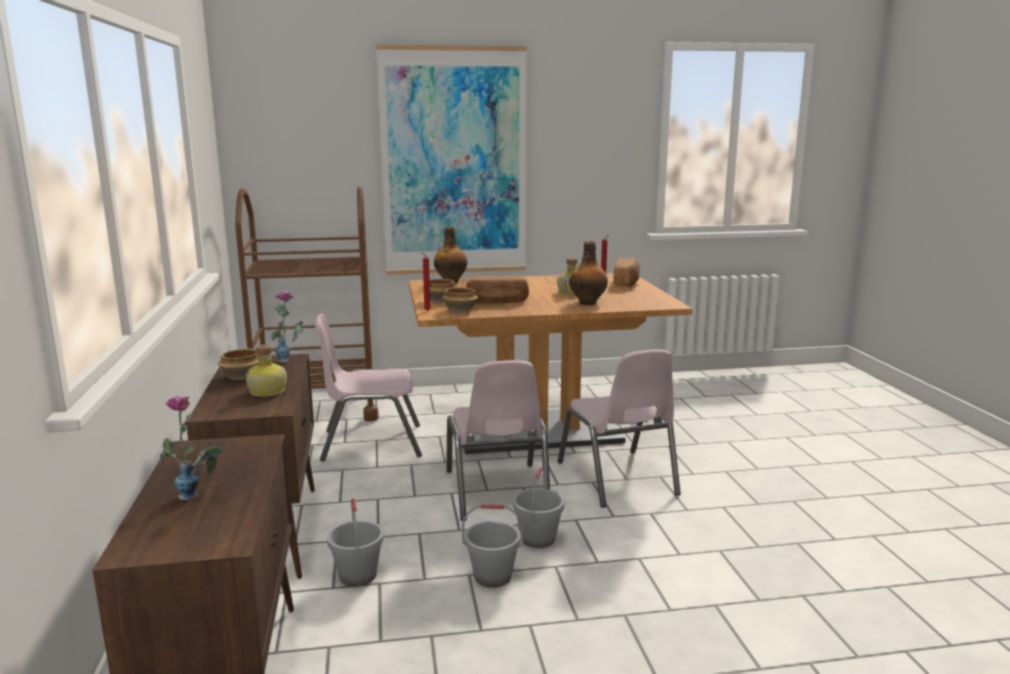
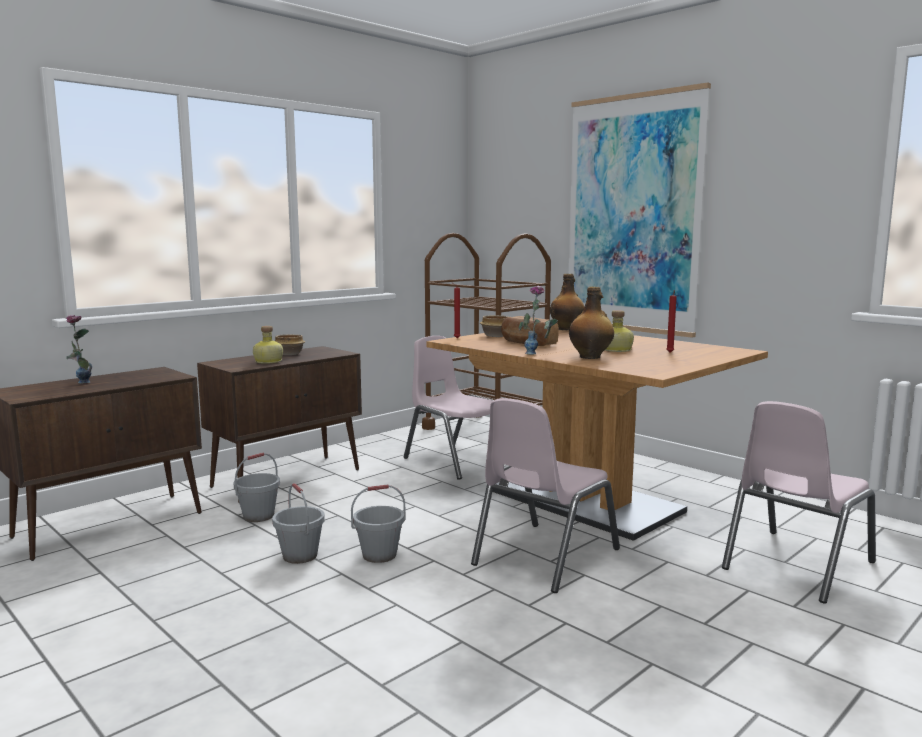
camera: 55 degrees right, 5 degrees down
(291, 359) = (339, 353): vase -> vase (538, 354)
(459, 310) = (476, 342): bowl -> none
(496, 492) = (440, 519): pink chair -> pink chair (796, 565)
(626, 282) = (711, 355): bread -> none

